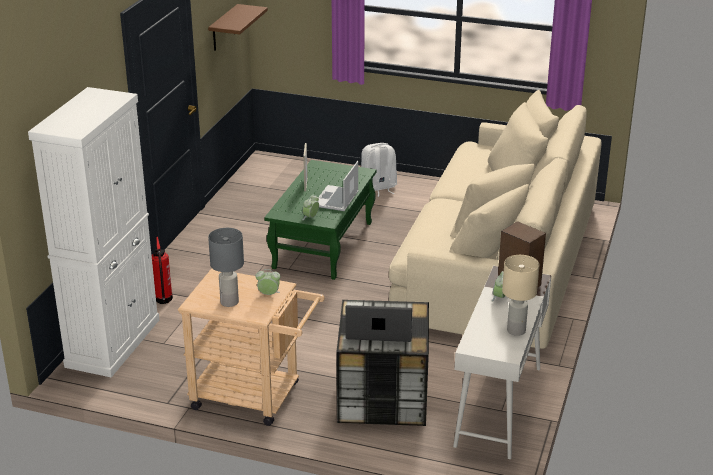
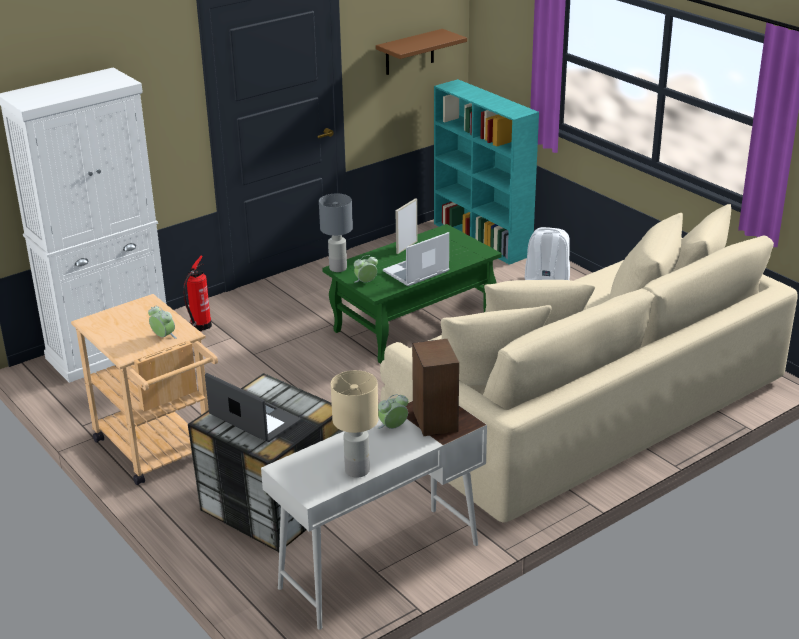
camera: 35 degrees right, 0 degrees up
(229, 302) = (119, 332): grey table lamp -> grey table lamp (337, 268)
(297, 170) = (483, 239): none -> turquoise bookcase

